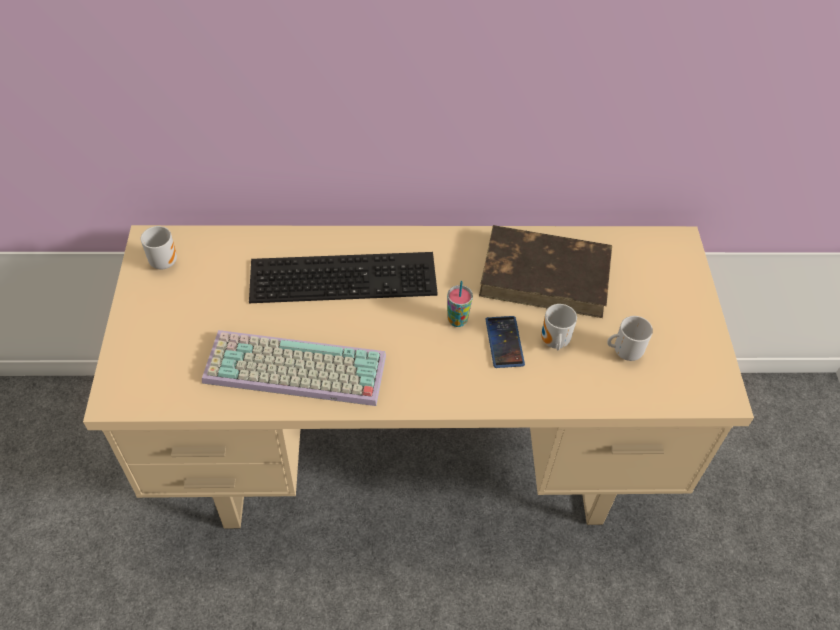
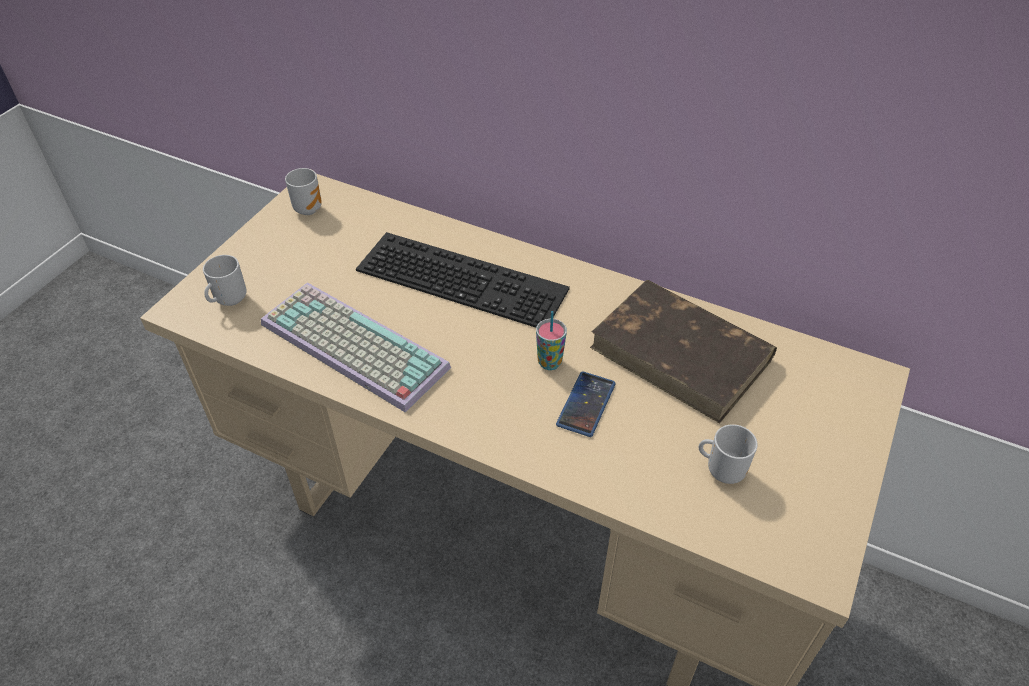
camera: 30 degrees right, 5 degrees down
(553, 342) = (642, 426): mug -> mug (229, 300)

